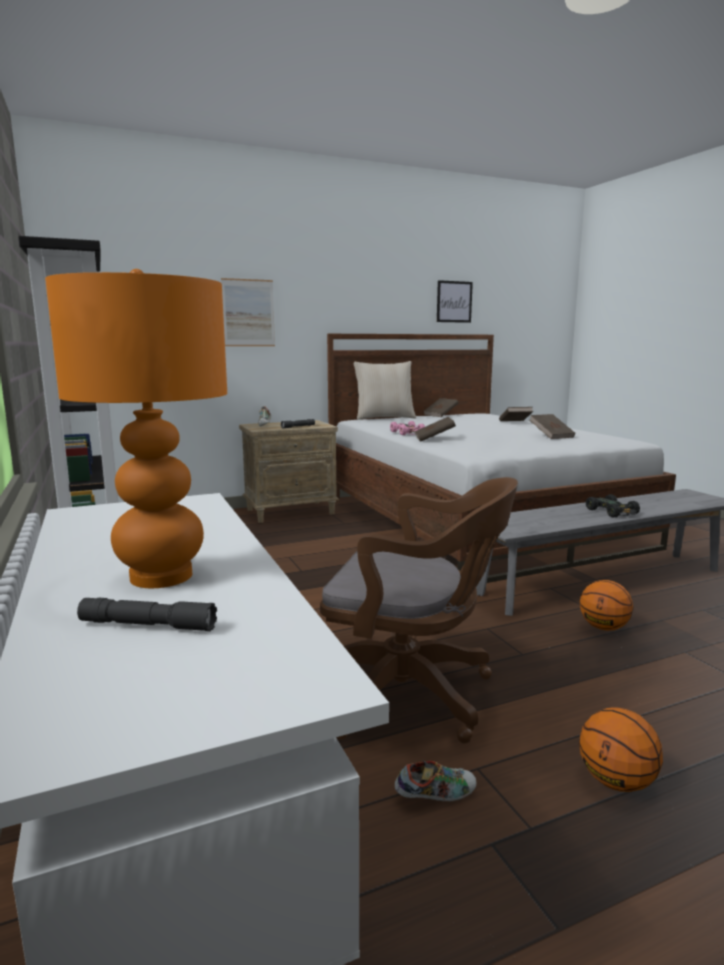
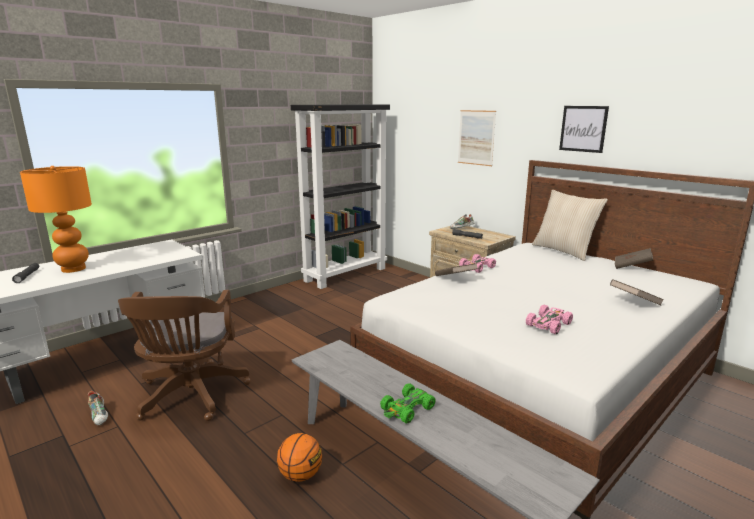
camera: 70 degrees right, 5 degrees up
(454, 302) = (703, 132): picture -> picture (583, 128)
(551, 436) = (548, 324): brown book -> pink toy car
(612, 512) = (407, 409): black toy car -> green toy car
(616, 781) = (94, 476): basketball -> none

